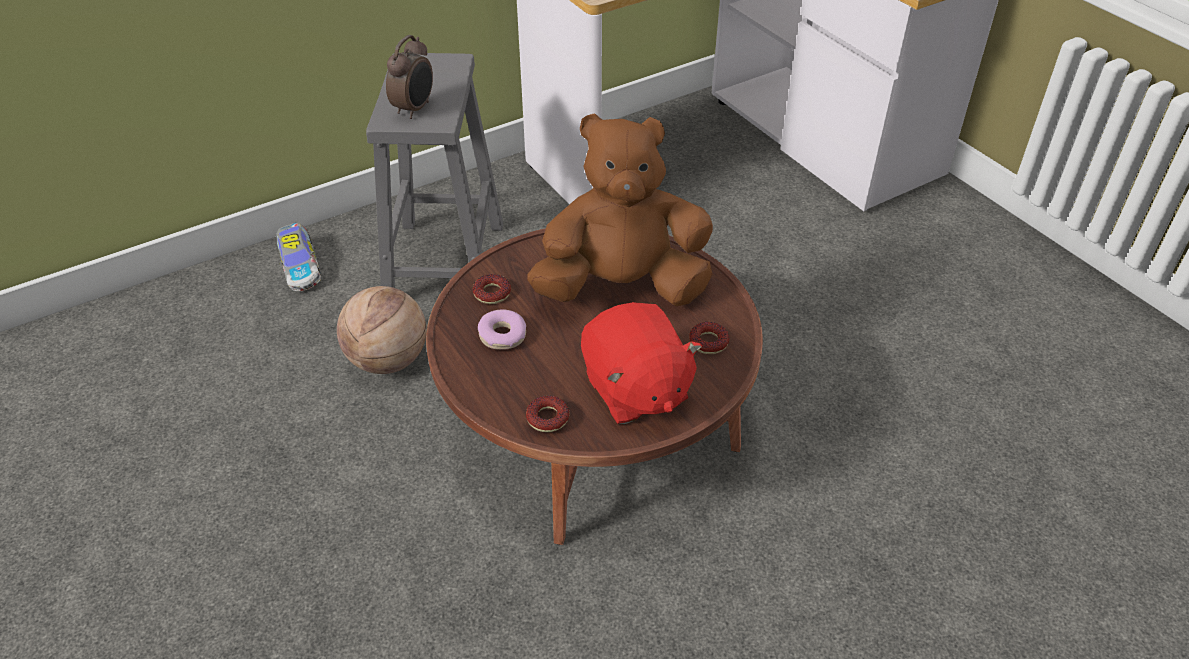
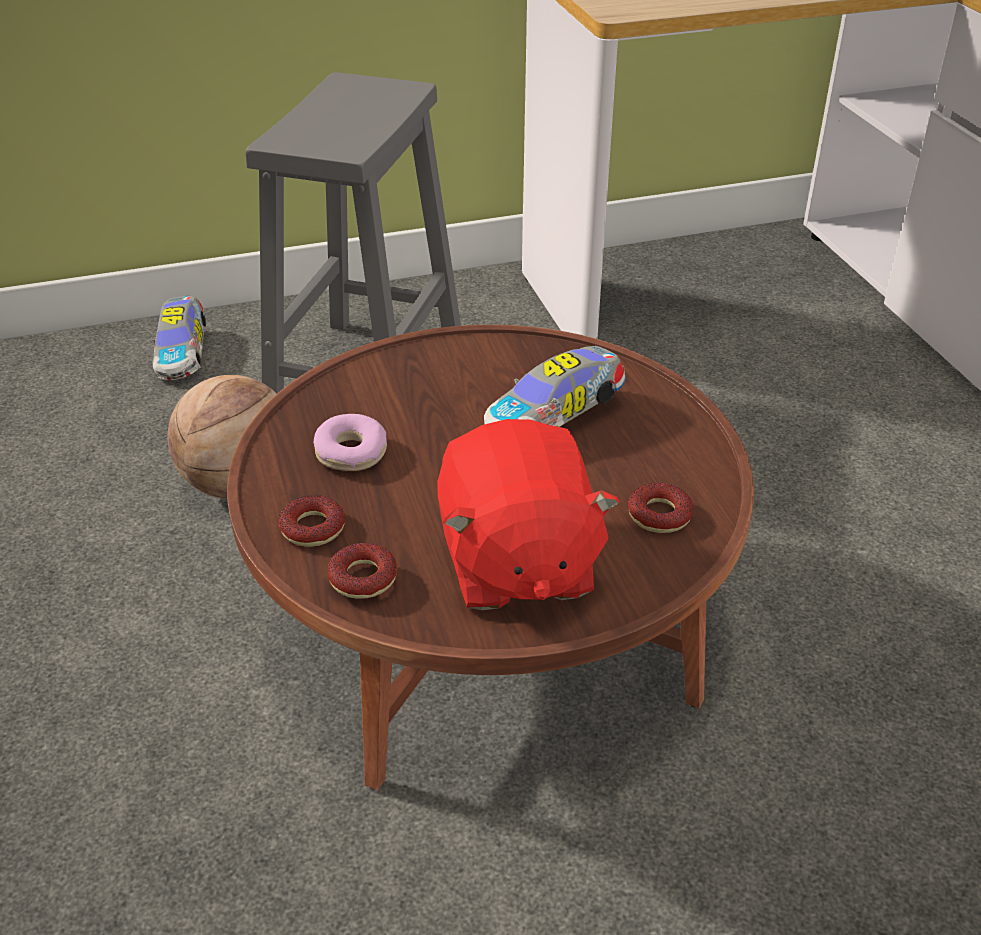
camera: 15 degrees right, 5 degrees down
(415, 109) = (323, 133): alarm clock -> none
(492, 293) = (362, 395): donut -> donut (312, 528)
(622, 287) = (555, 417): brown plush toy -> toy car

